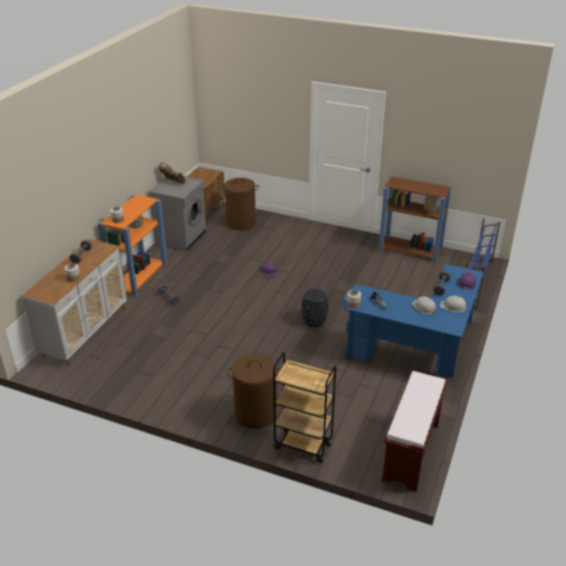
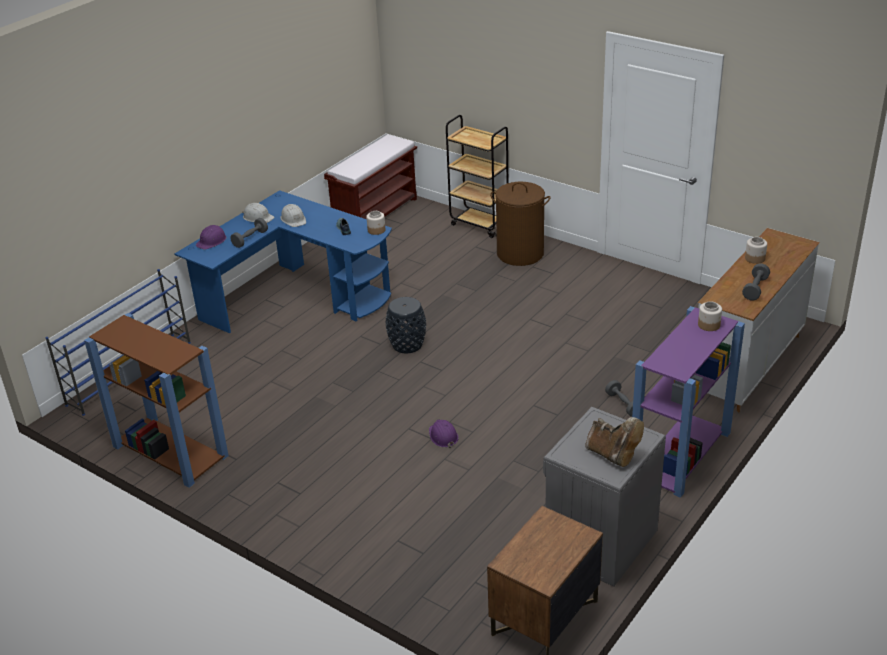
camera: 165 degrees left, 0 degrees up
(139, 276) = (679, 454): orange bookcase -> purple bookcase
(241, 223) = (463, 570): brown laundry basket -> none

